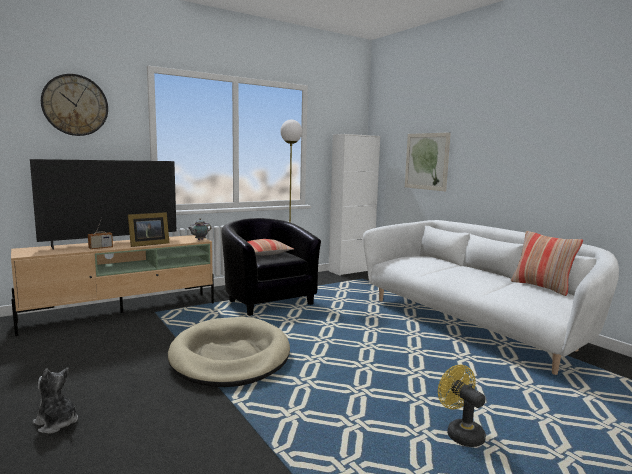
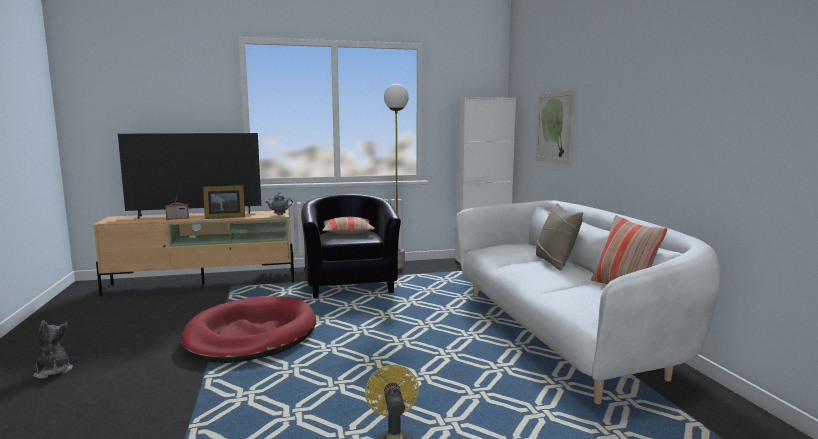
camera: 20 degrees right, 0 degrees up
(75, 105) = (169, 81): wall clock -> none
(230, 356) = (251, 335): beige dog bed -> red dog bed
(464, 269) = (555, 262): none -> beige pillow

